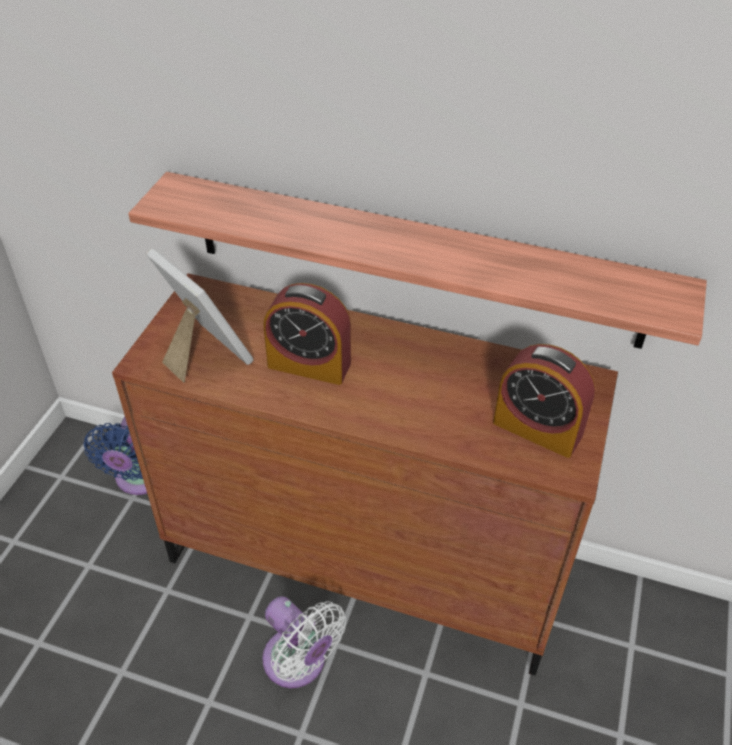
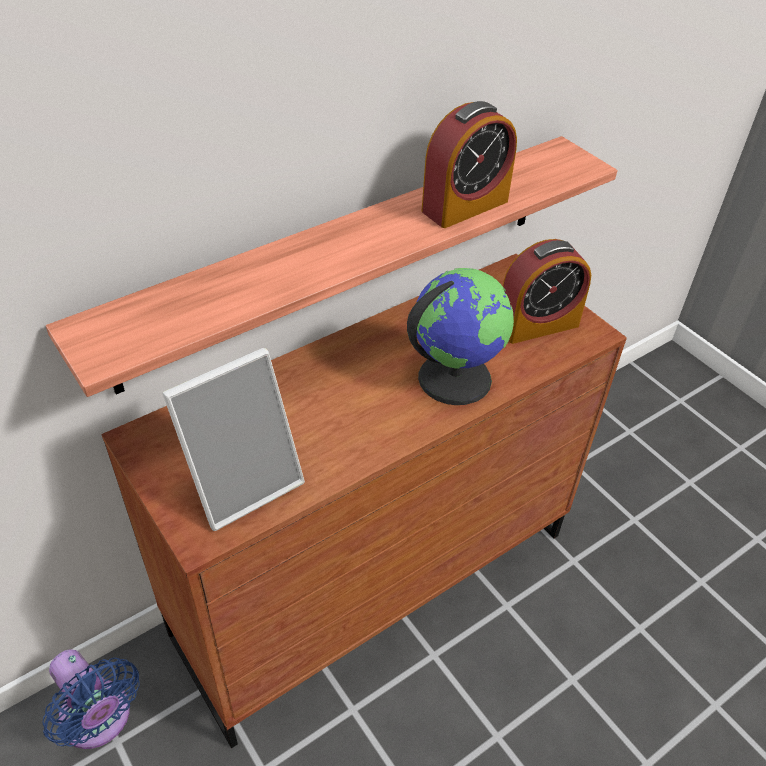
camera: 55 degrees left, 0 degrees up
(203, 354) = (242, 482): picture frame -> picture frame turned 150 degrees clockwise
(299, 663) = (430, 696): white fan -> none
(309, 365) = (337, 413): alarm clock -> alarm clock (465, 206)
(413, 408) = (454, 377): none -> globe

